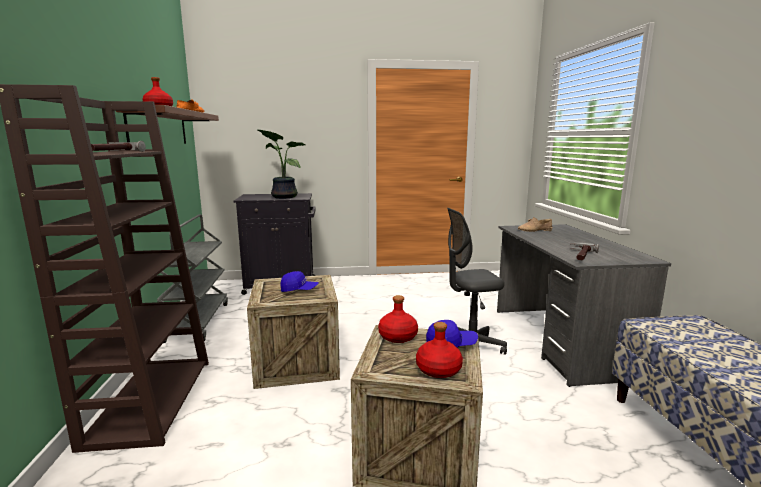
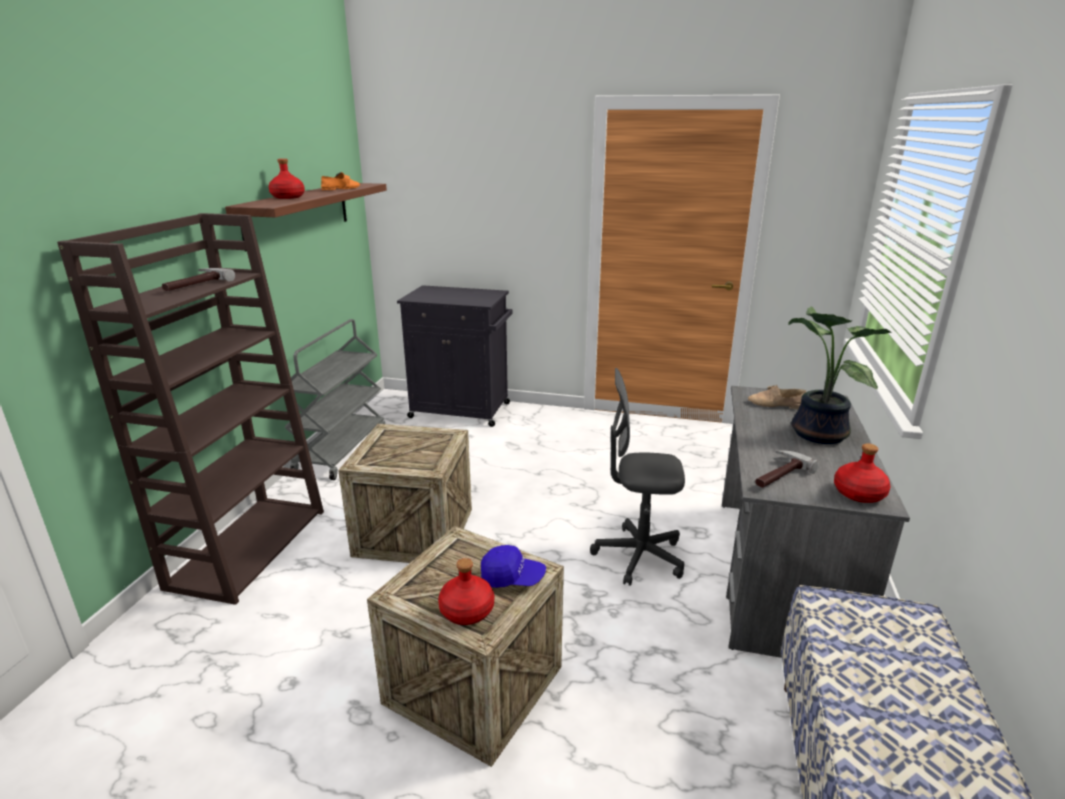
camera: 20 degrees right, 10 degrees up
(282, 197) = (462, 297): potted plant -> potted plant (815, 433)
(299, 290) = (412, 451): blue cap -> none
(397, 336) = (463, 550): red bottle -> red bottle (858, 493)

